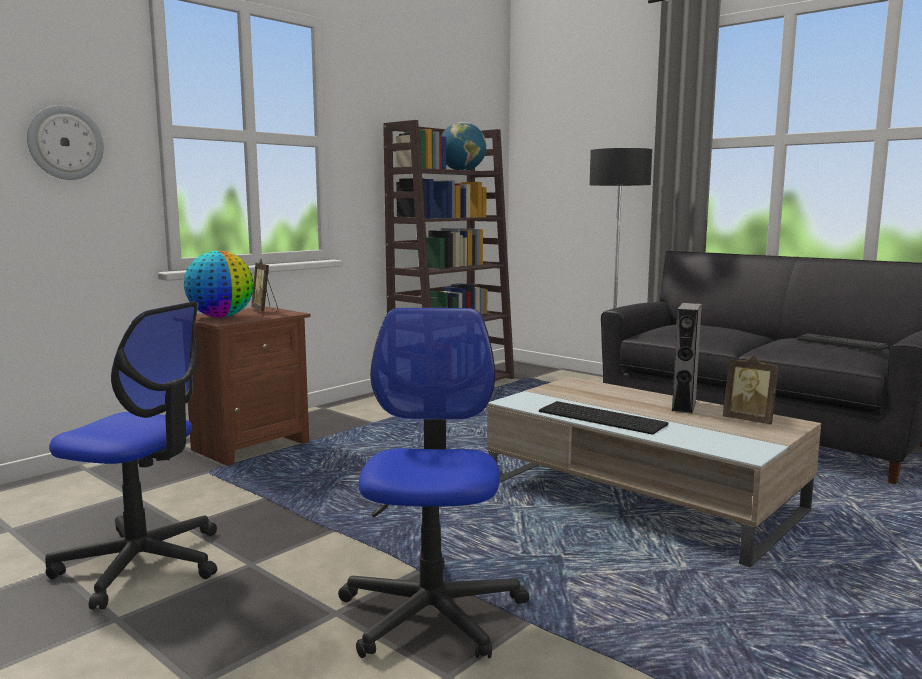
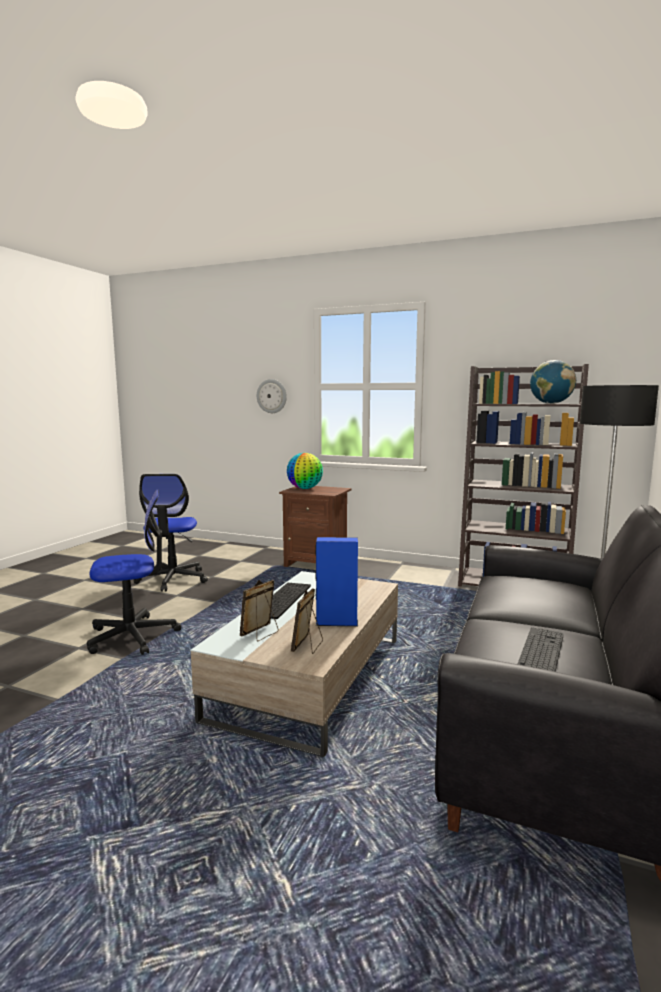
camera: 70 degrees right, 0 degrees up
(265, 310) = (333, 490): picture frame -> picture frame (261, 634)
(684, 406) = (337, 622): grey speaker -> blue speaker

